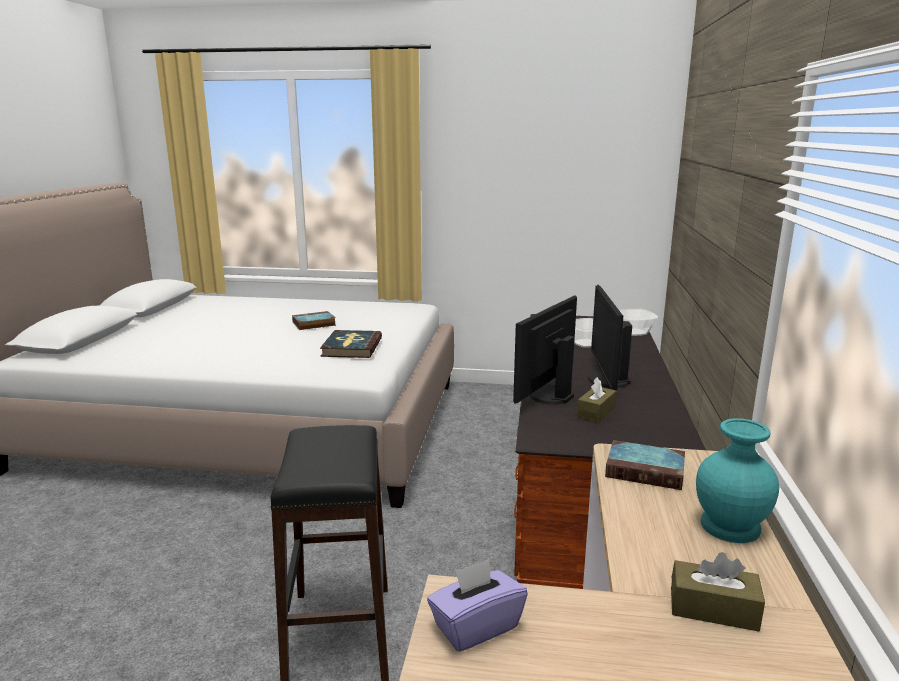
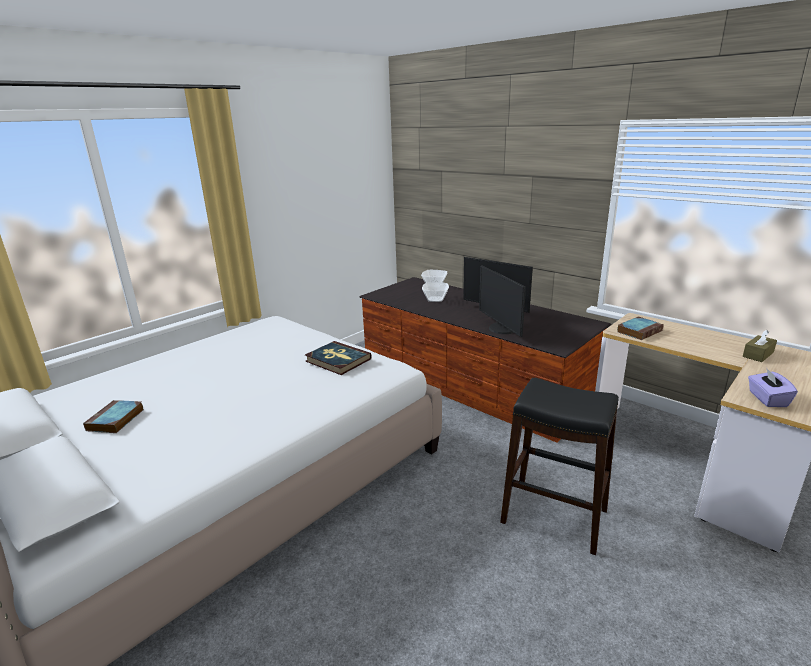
camera: 55 degrees left, 5 degrees up
(313, 324) = (248, 363): book -> book (115, 420)
(596, 412) = (536, 326): brown tissue box -> none
(731, 526) = (696, 332): turquoise vase -> none

